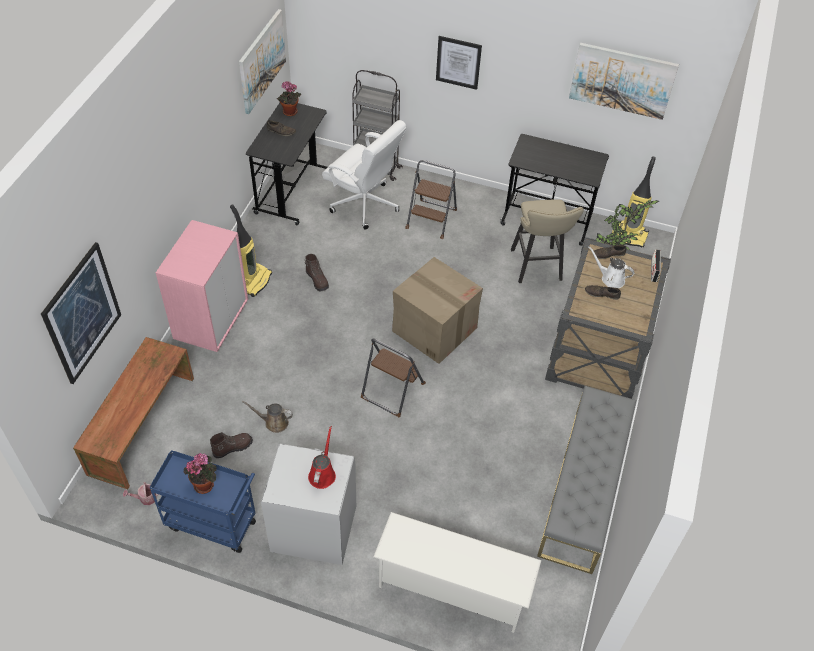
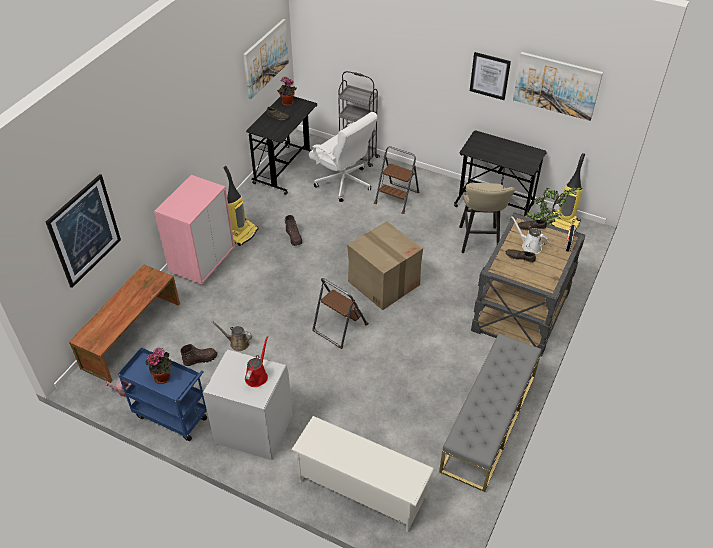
camera: 10 degrees right, 5 degrees down
(458, 62) = (424, 67): picture -> picture (489, 75)

